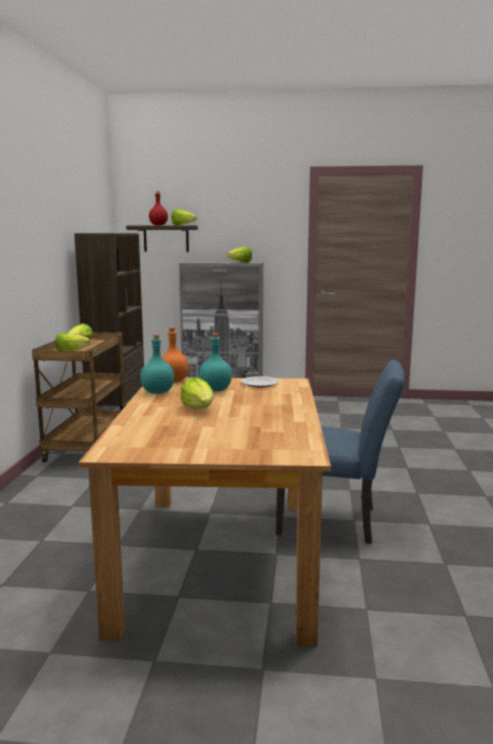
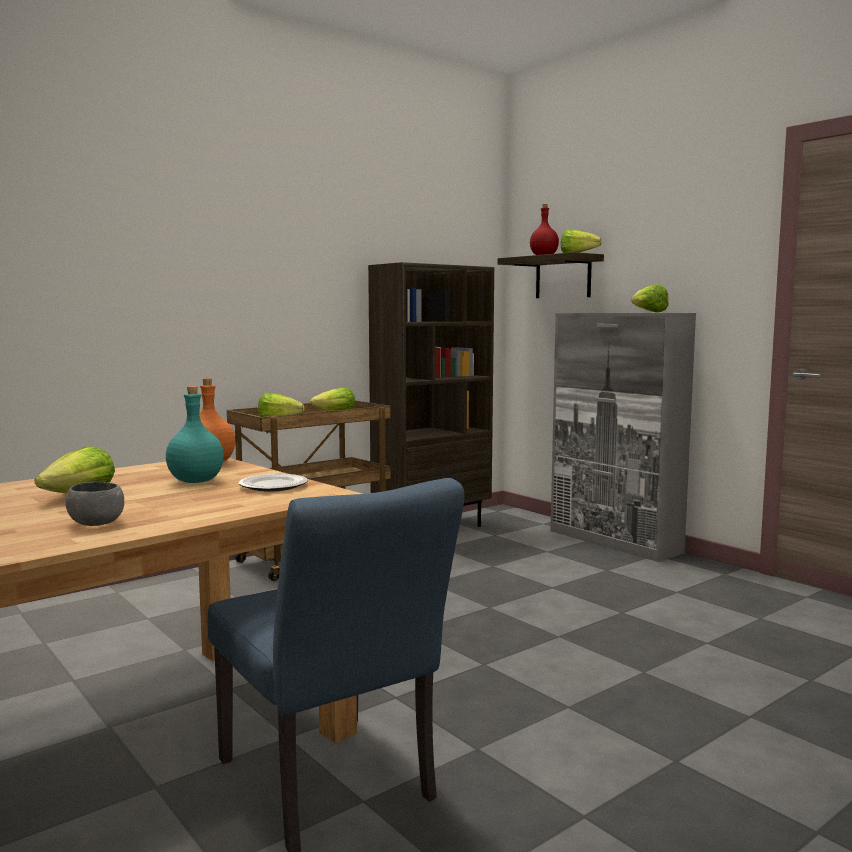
camera: 45 degrees right, 5 degrees down
(158, 392) = (141, 470): turquoise bottle -> none
(274, 415) = (96, 524): none -> grey bowl

